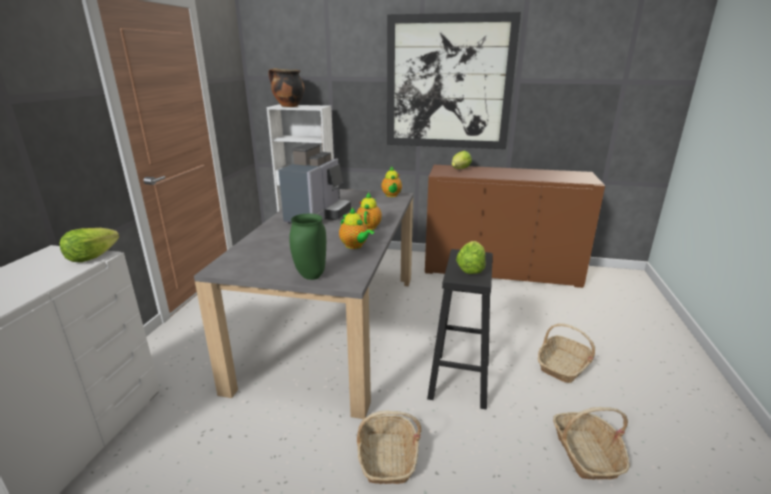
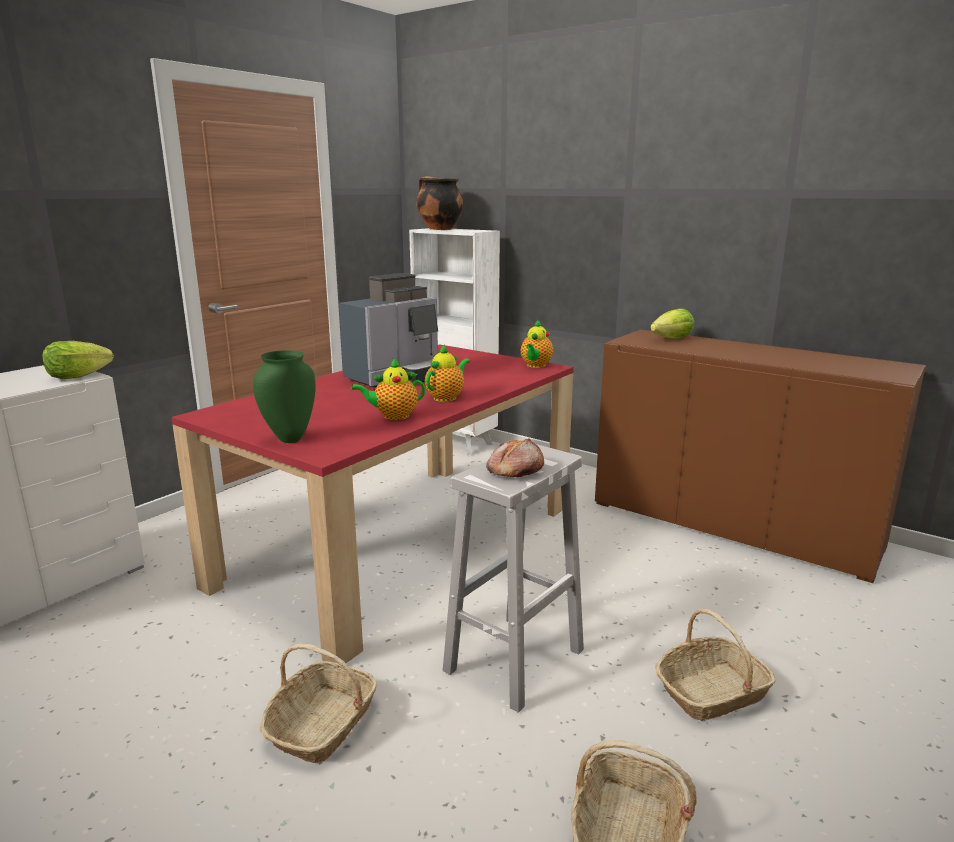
camera: 25 degrees right, 5 degrees down
(333, 325) = (402, 543): grey dining table -> red dining table
(355, 246) = (393, 416): teapot -> teapot turned 90 degrees clockwise
(448, 83) = (670, 198): picture -> none
(459, 381) = (513, 662): black stool -> white stool
(470, 269) = (514, 469): lettuce -> bread

